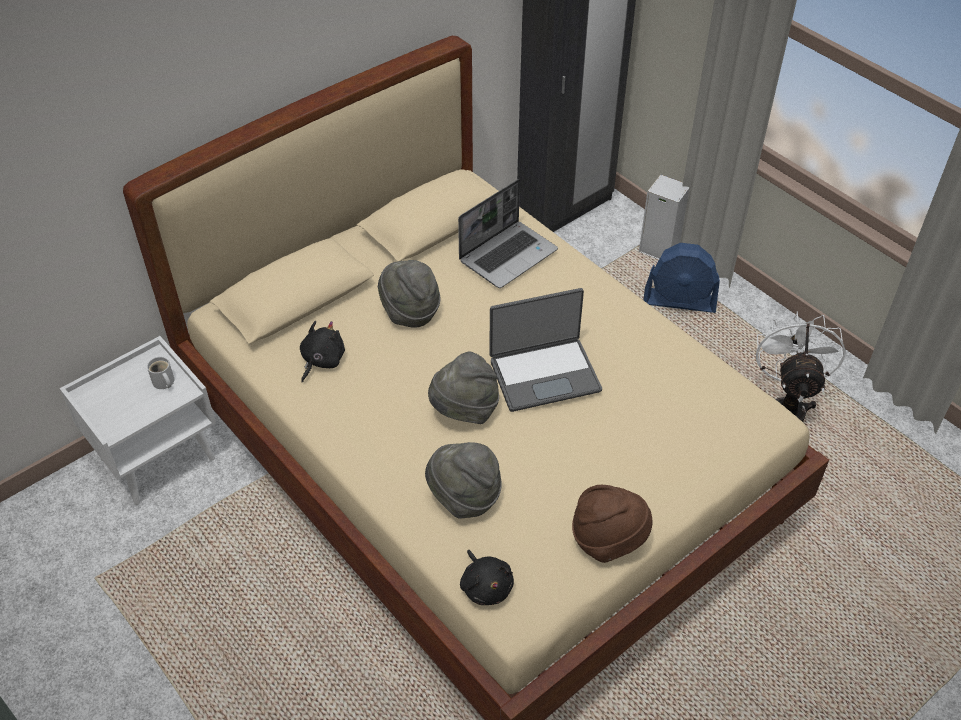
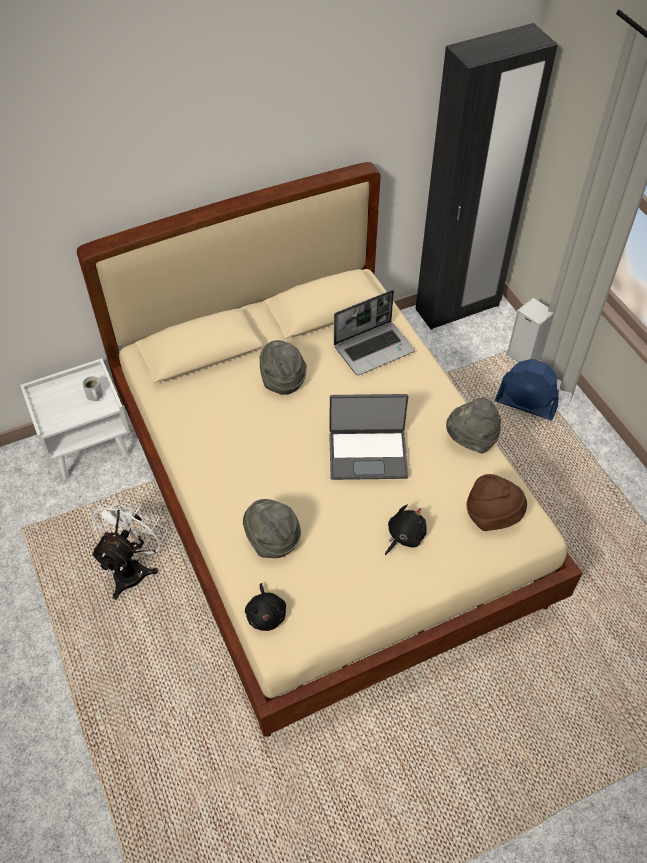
camera: 15 degrees right, 5 degrees up
(321, 361) = (204, 406): black plush toy -> black plush toy (404, 536)
(464, 410) = (296, 470): grey hat -> grey hat (471, 440)
(608, 539) = (371, 600): brown hat -> brown hat (492, 515)
(785, 407) = (583, 513): white fan -> white fan (133, 567)

